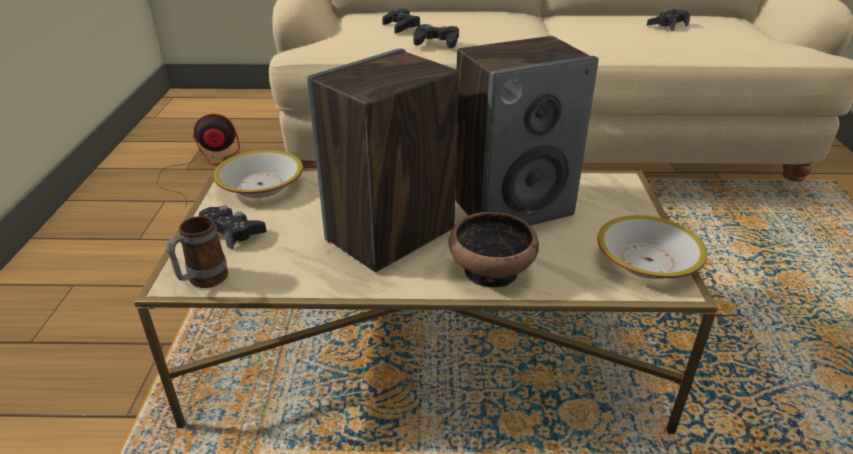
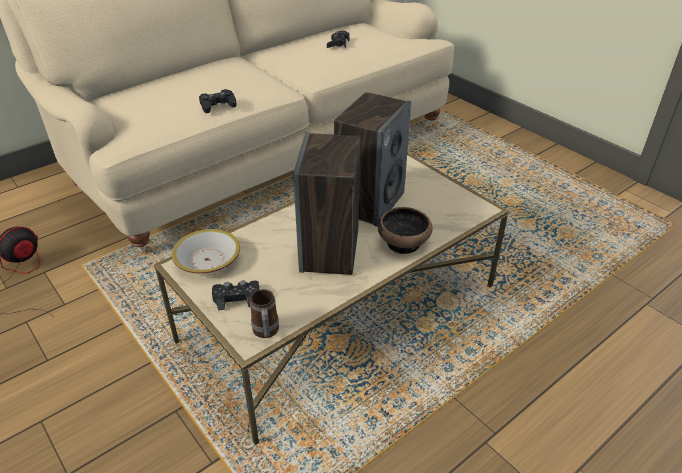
camera: 40 degrees left, 5 degrees up
(401, 27) = (173, 100): black game controller -> none
(648, 261) = (461, 202): bowl -> none

